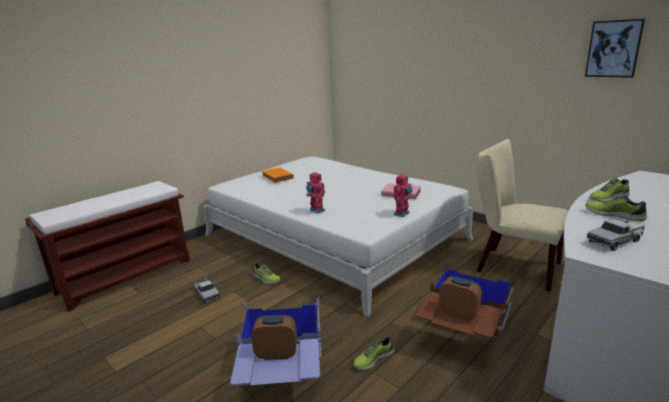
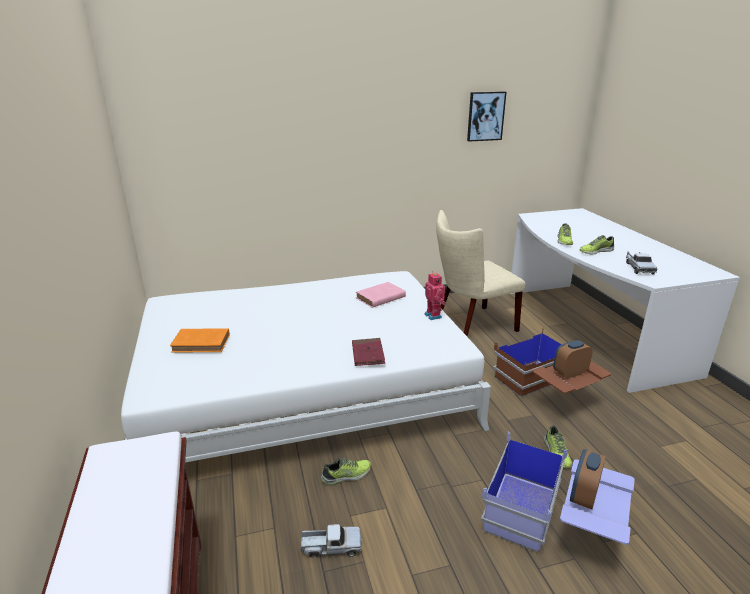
camera: 60 degrees left, 5 degrees up
(316, 210) = (368, 354): toy robot -> red book

